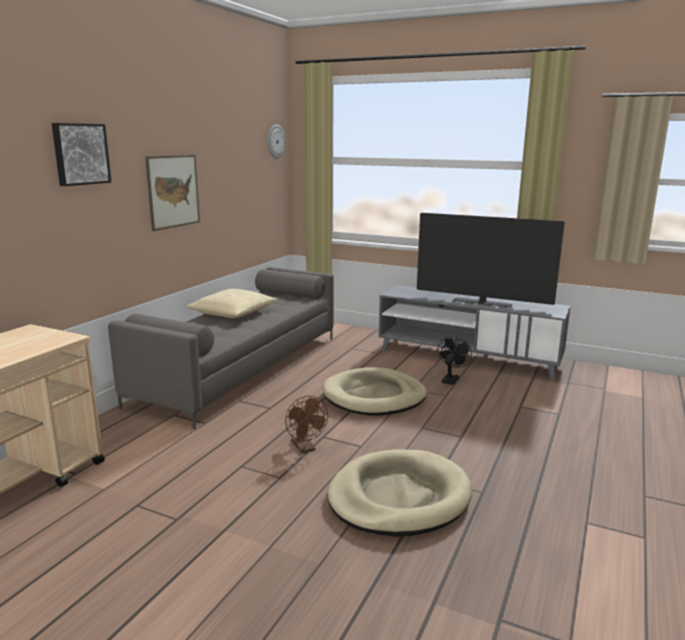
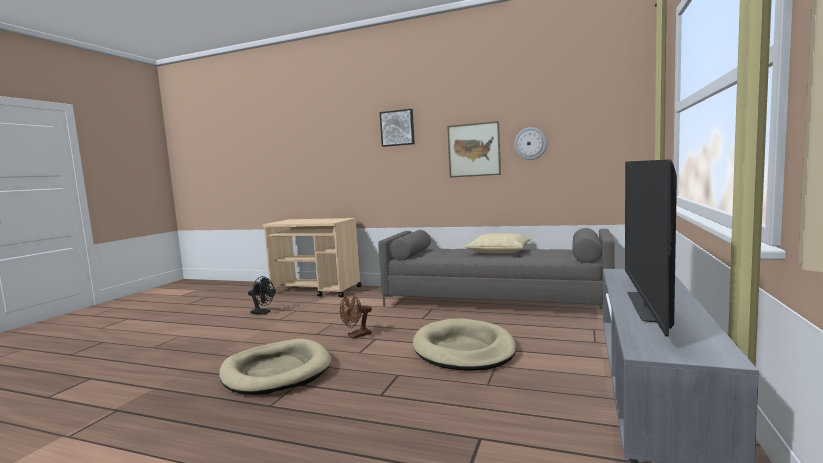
camera: 85 degrees right, 10 degrees down
(275, 141) = (634, 97): wall clock -> wall clock (530, 143)
(451, 379) = (546, 386): black fan -> black fan (263, 313)

